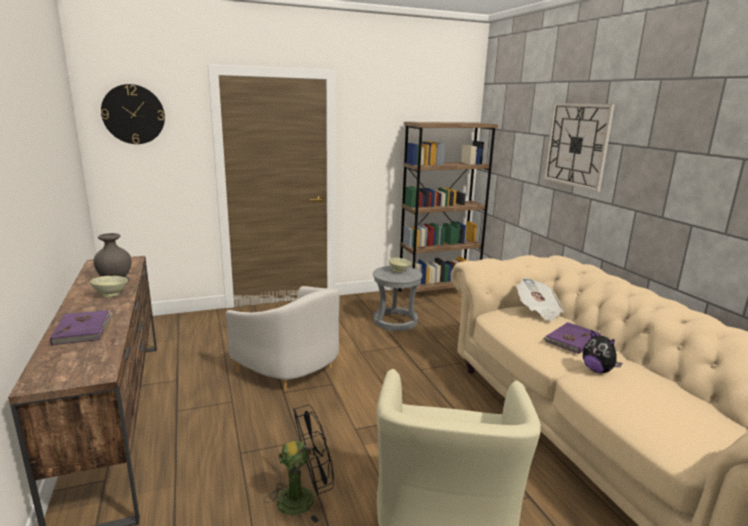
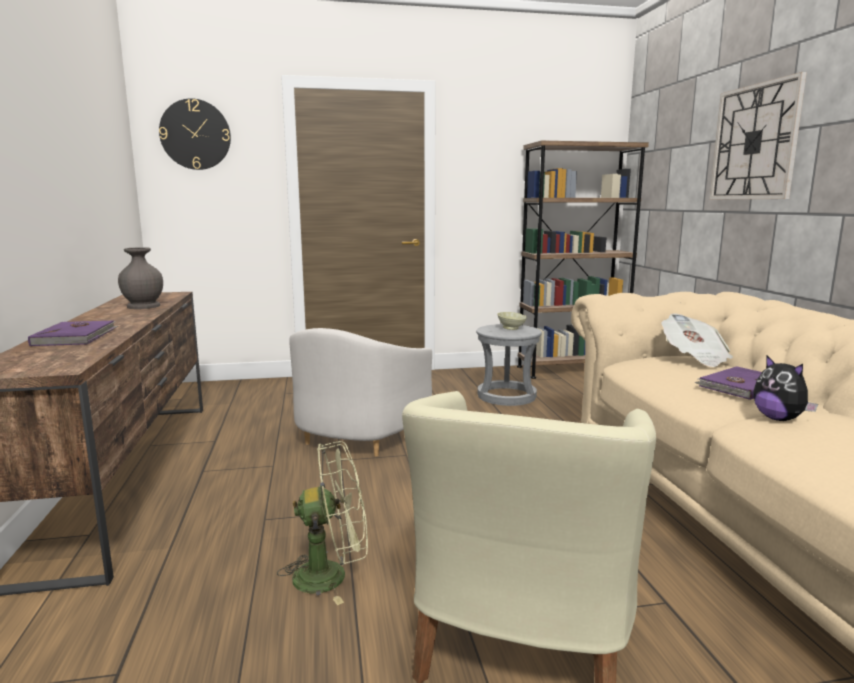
camera: 10 degrees right, 5 degrees down
(111, 294) = (130, 315): beige bowl -> none
(291, 368) = (358, 436): white armchair -> white armchair turned 60 degrees clockwise
(304, 498) = (332, 575): black fan -> green fan

